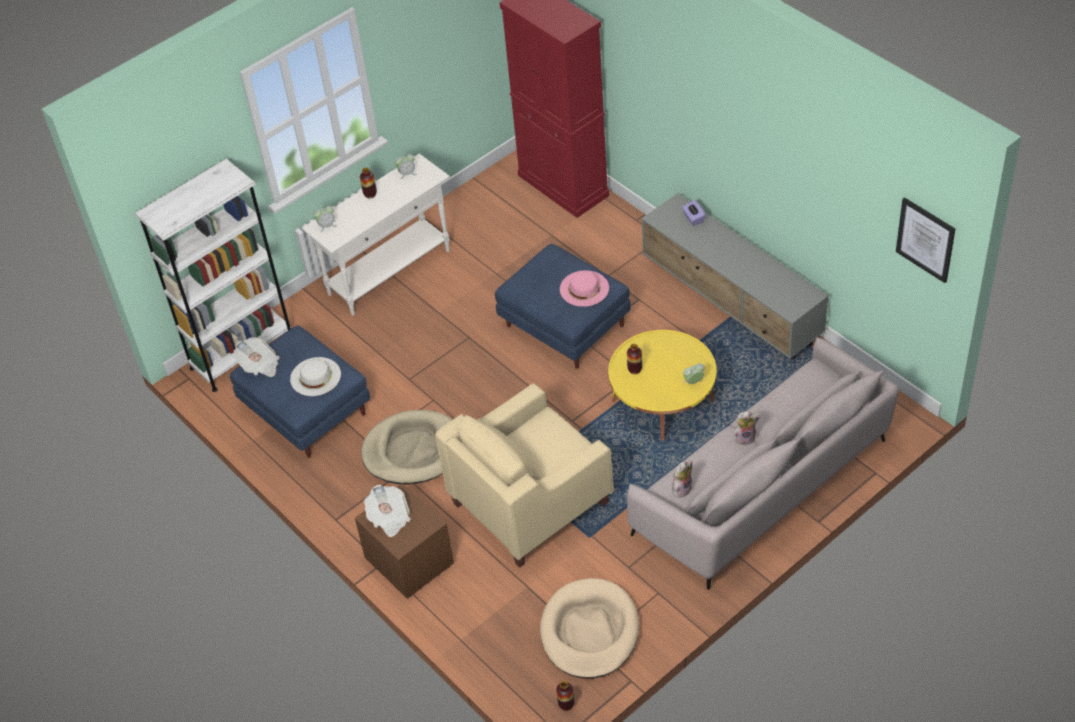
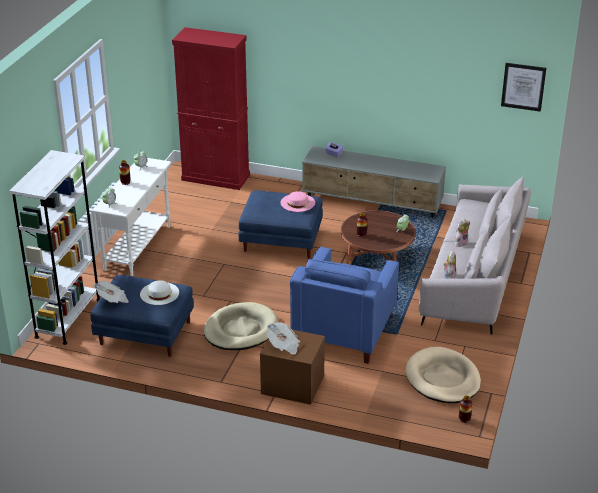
camera: 35 degrees left, 15 degrees down
(530, 503) = (343, 330): beige armchair -> blue armchair
(662, 400) = (376, 257): yellow coffee table -> brown coffee table

